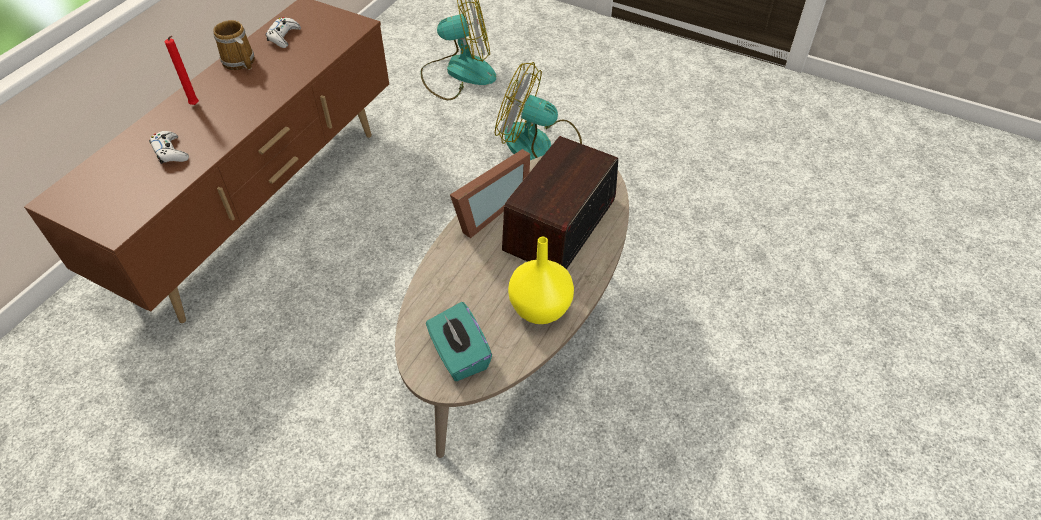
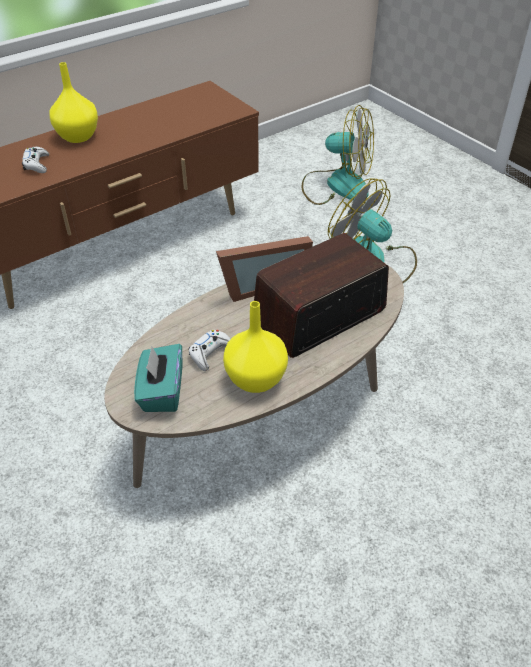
camera: 25 degrees right, 5 degrees down
(195, 105) = (77, 137): red candle -> yellow vase
(238, 62) = (129, 115): mug -> none
(284, 37) = (175, 105): white game controller -> white game controller (210, 353)

